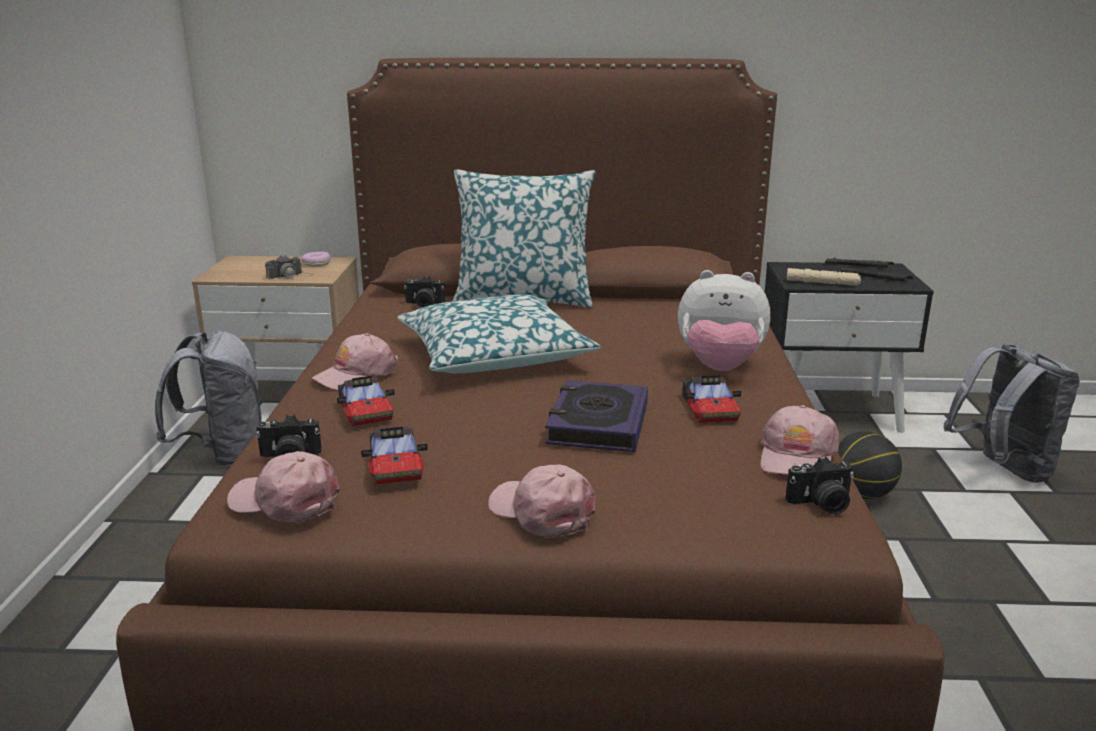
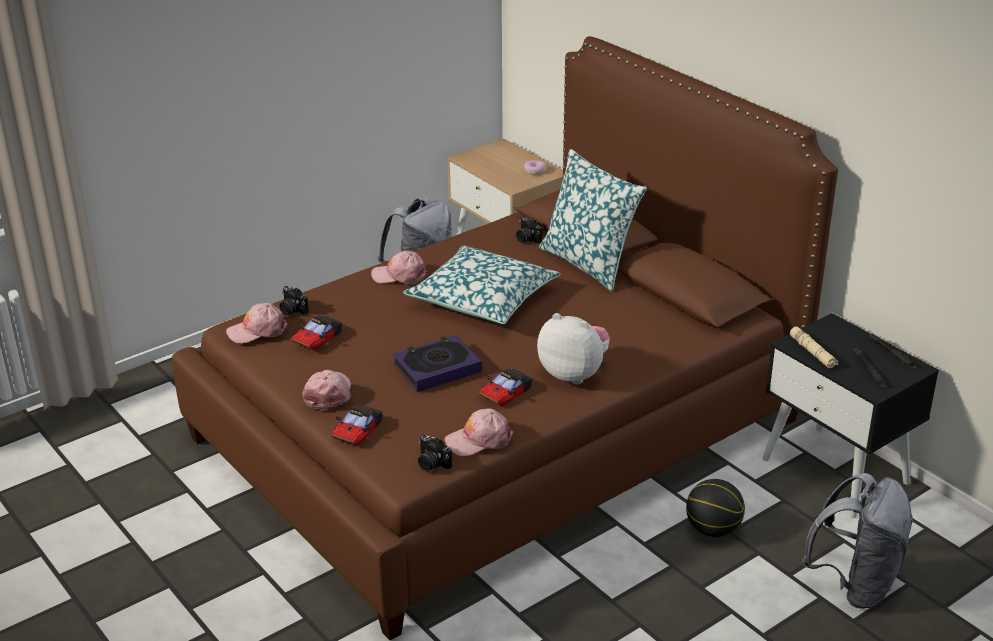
camera: 50 degrees right, 10 degrees up
(285, 501) = (257, 330): pink cap -> pink cap turned 90 degrees counterclockwise
(289, 276) = (501, 176): camera -> none
(365, 410) = (360, 301): toy car -> toy car (357, 430)
(720, 368) = (574, 374): plush toy -> plush toy turned 150 degrees clockwise

